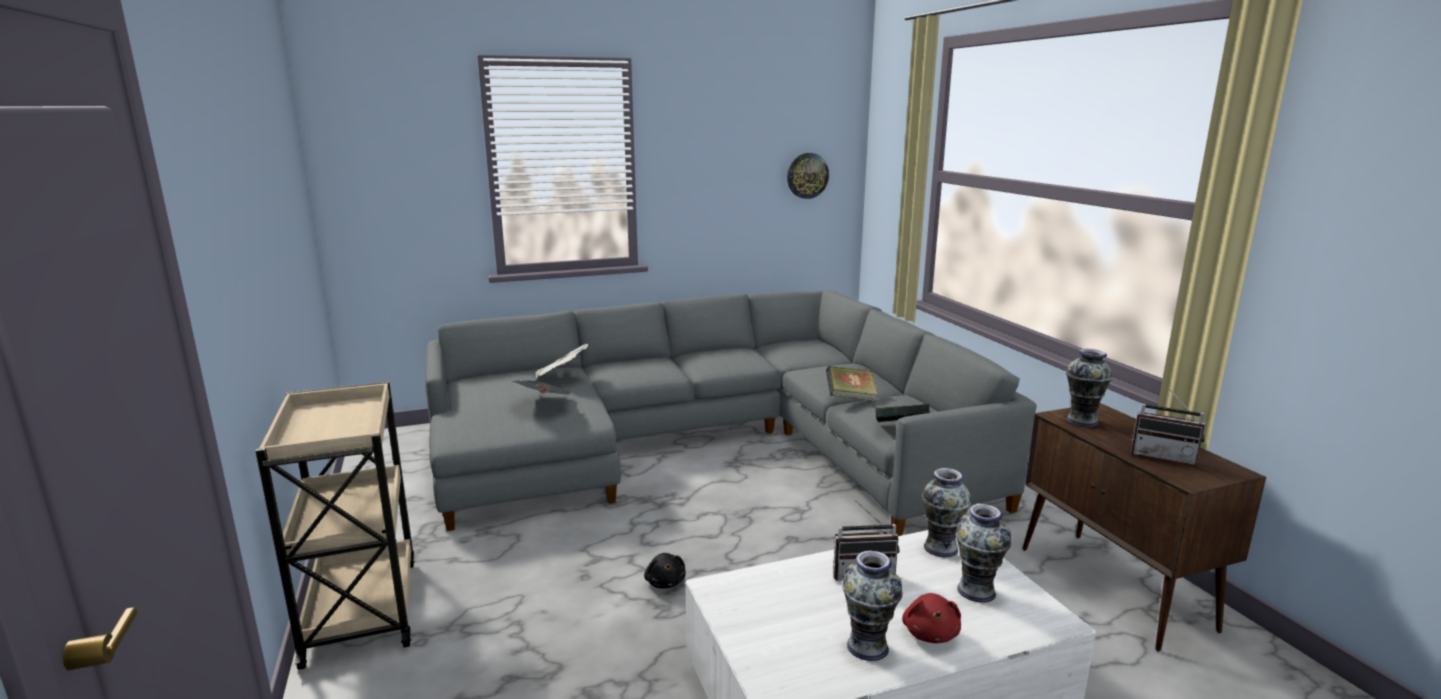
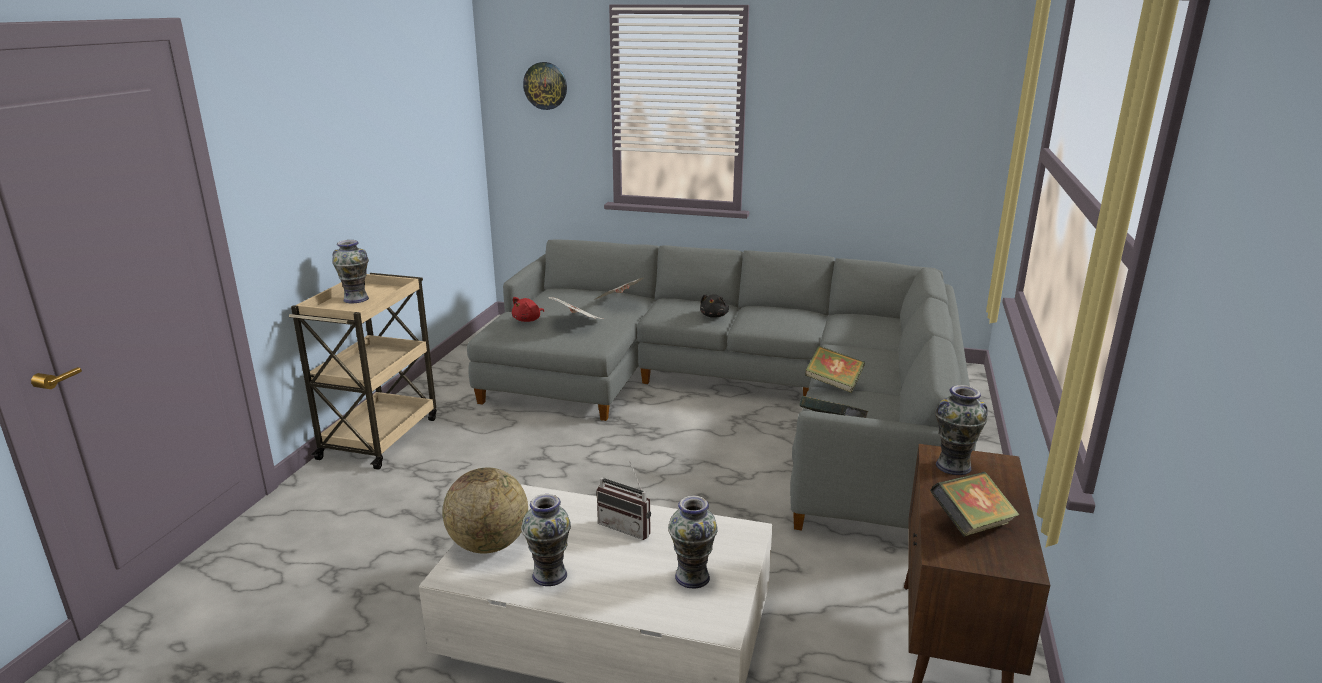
camera: 35 degrees right, 5 degrees up
(665, 582) = (567, 491): black plush toy -> black plush toy (714, 316)
(768, 646) = (489, 544): none -> globe
(807, 175) = (941, 136): wall clock -> wall clock (545, 85)
(930, 633) = (607, 587): red plush toy -> red plush toy (528, 320)
(940, 547) = (720, 534): vase -> vase (356, 299)
(1163, 456) = (971, 525): radio -> book

